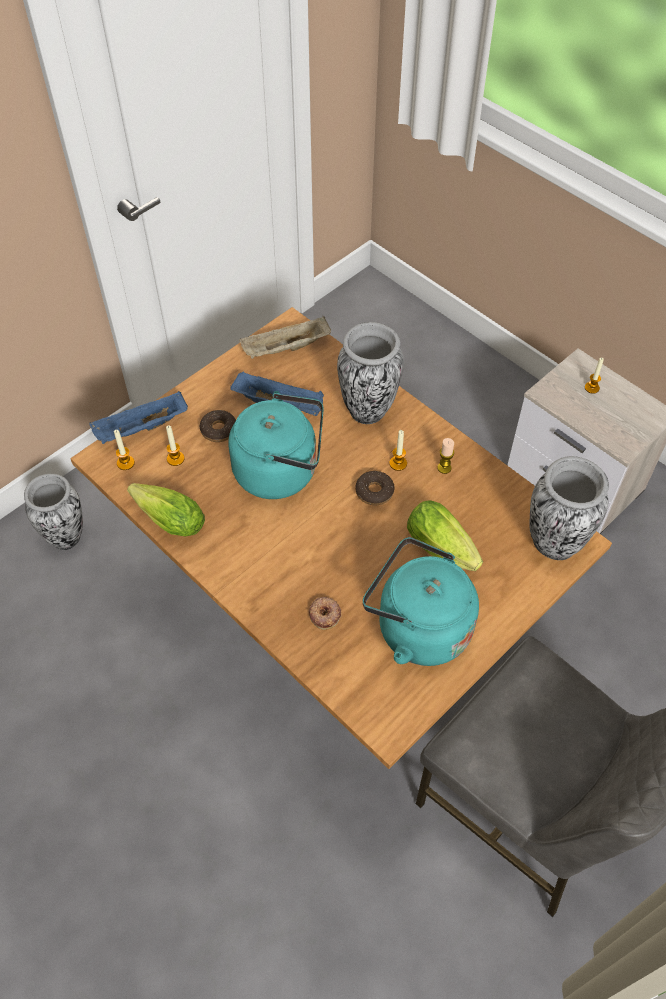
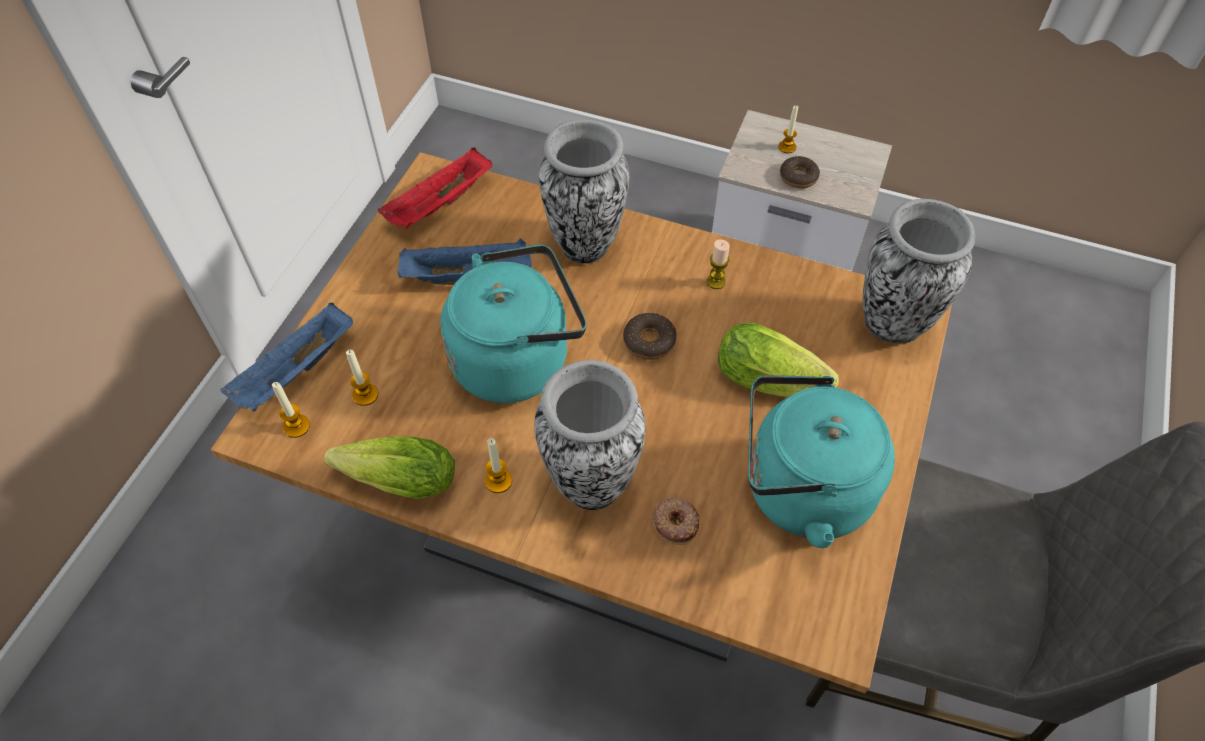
camera: 25 degrees left, 0 degrees up
(66, 537) = (208, 560): vase -> vase (591, 482)
(219, 430) = (405, 336): donut -> donut (798, 177)
(285, 349) = (440, 205): beige tray -> red tray
(398, 463) = (658, 296): candle -> candle (498, 481)

